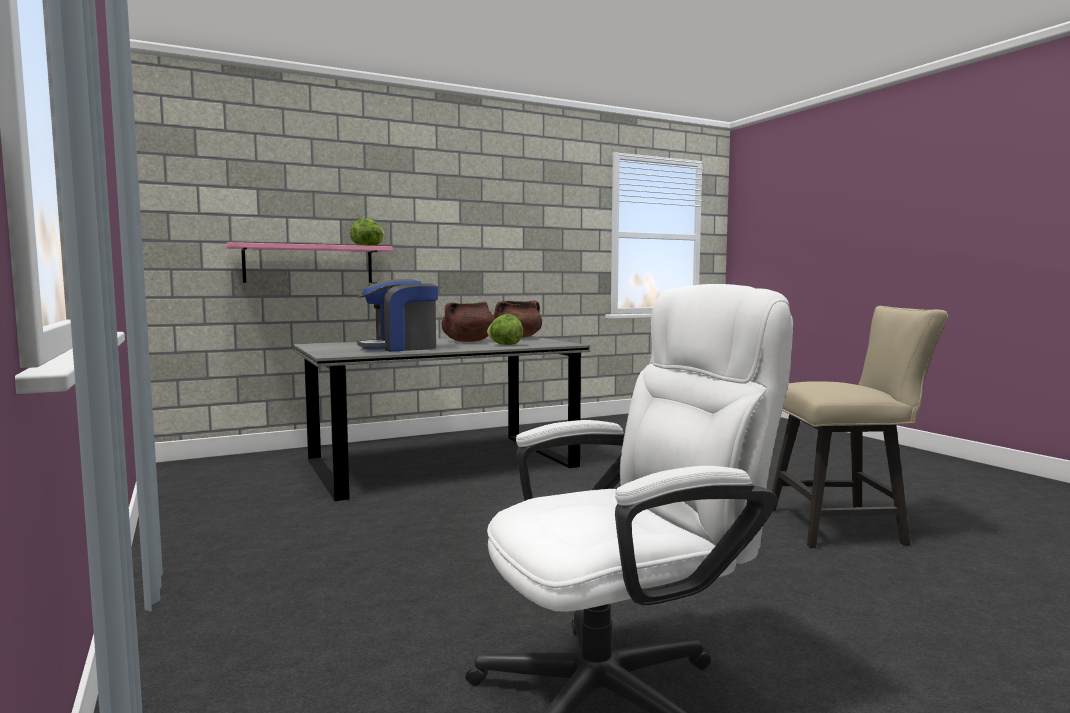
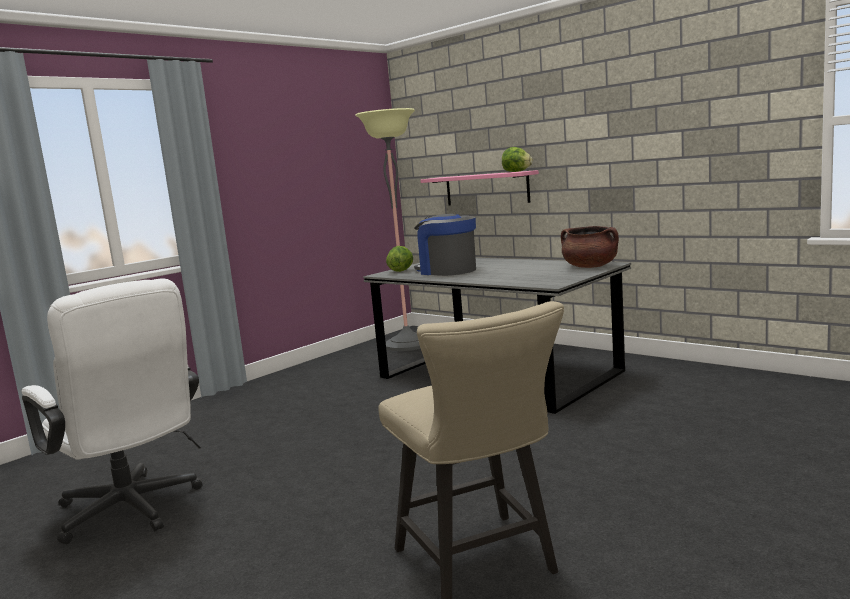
camera: 70 degrees right, 5 degrees up
(231, 475) = (407, 344): none -> floor lamp
(468, 341) = (527, 268): brown cooking pot -> none
(505, 345) = (513, 277): lettuce -> lettuce (401, 271)

